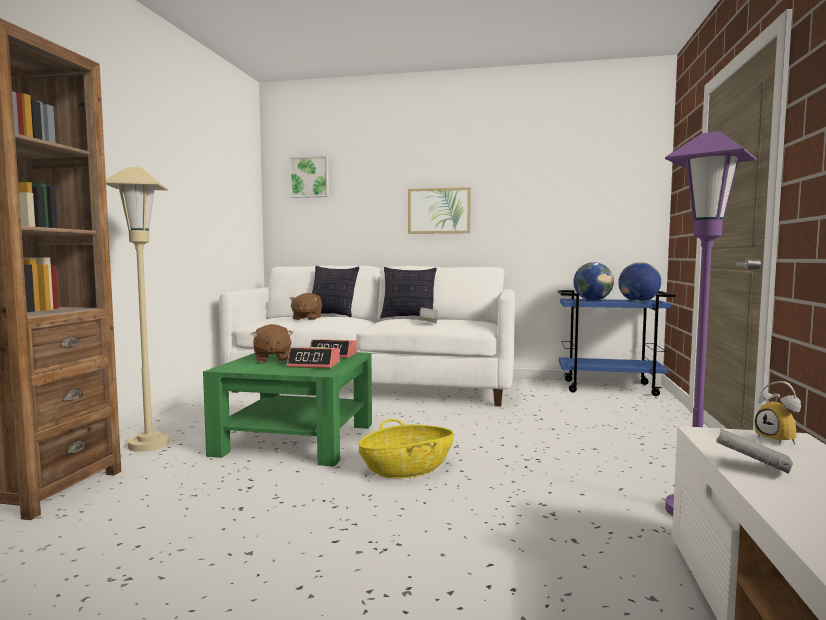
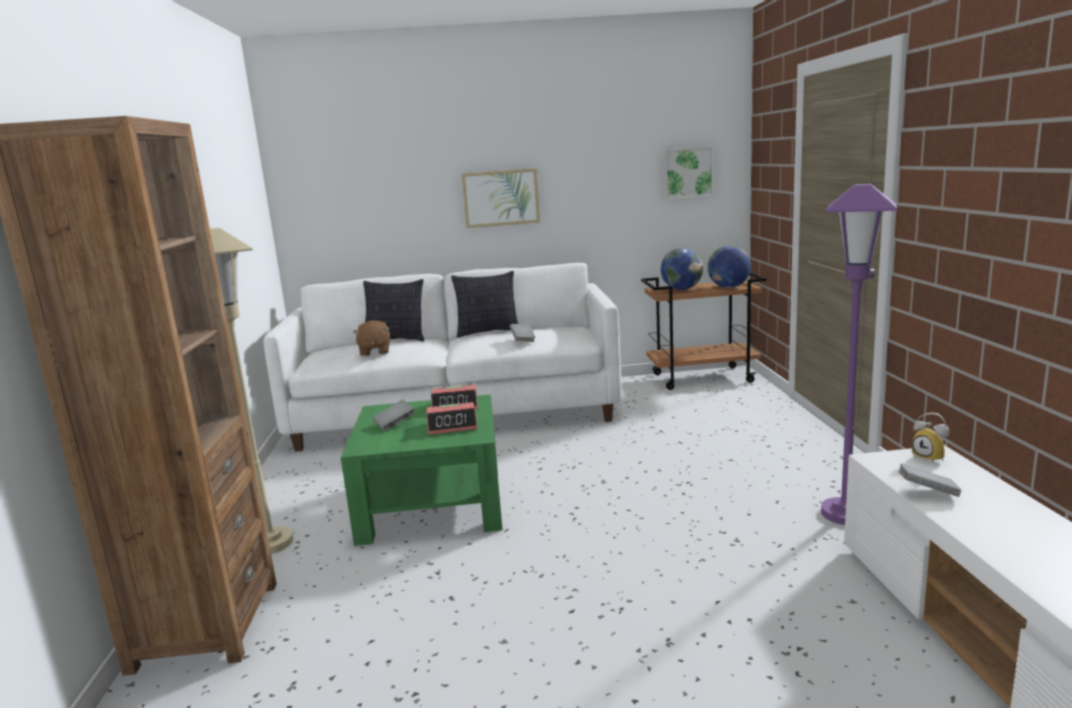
camera: 15 degrees left, 10 degrees up
(272, 359) = (395, 424): brown plush toy -> grey book
(310, 177) = (331, 164): picture -> picture (688, 172)
(407, 468) = (576, 518): basket -> none
(610, 388) = (703, 378): blue cart -> brown cart

